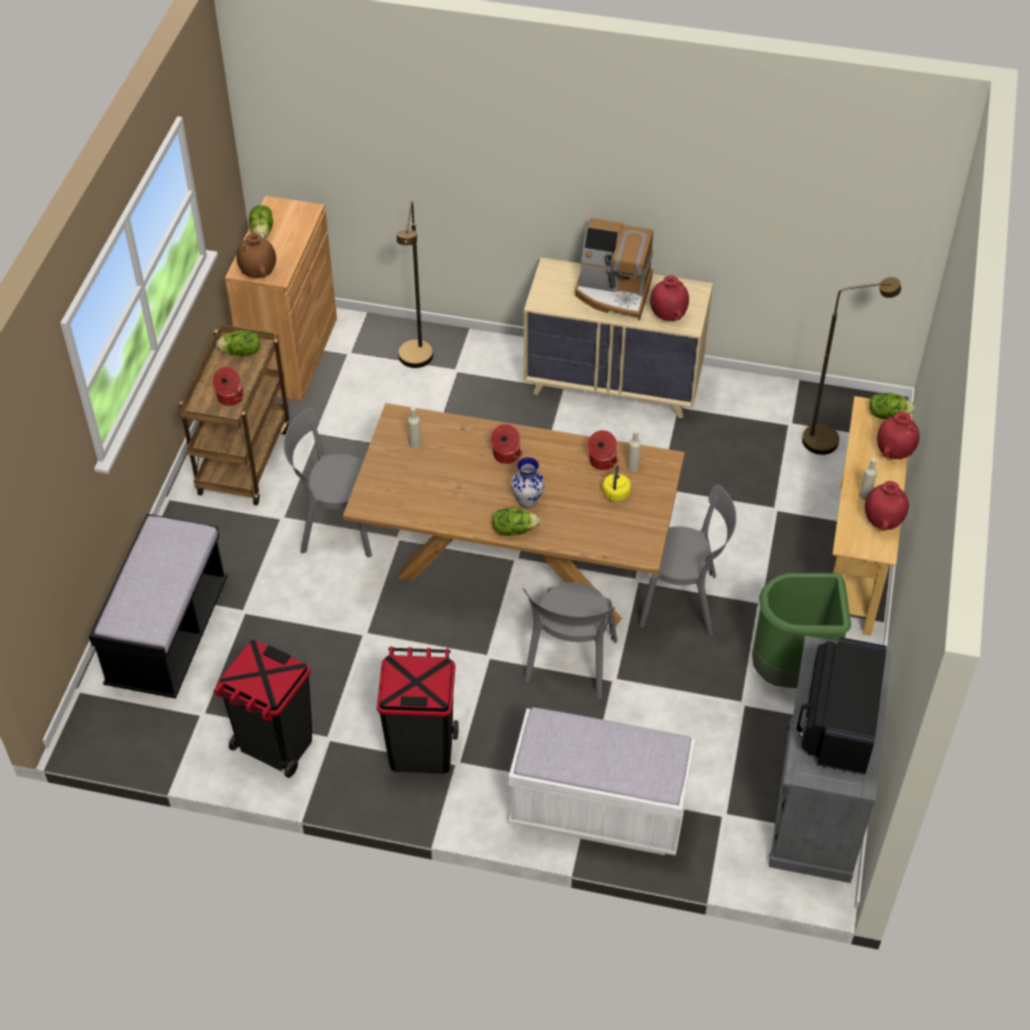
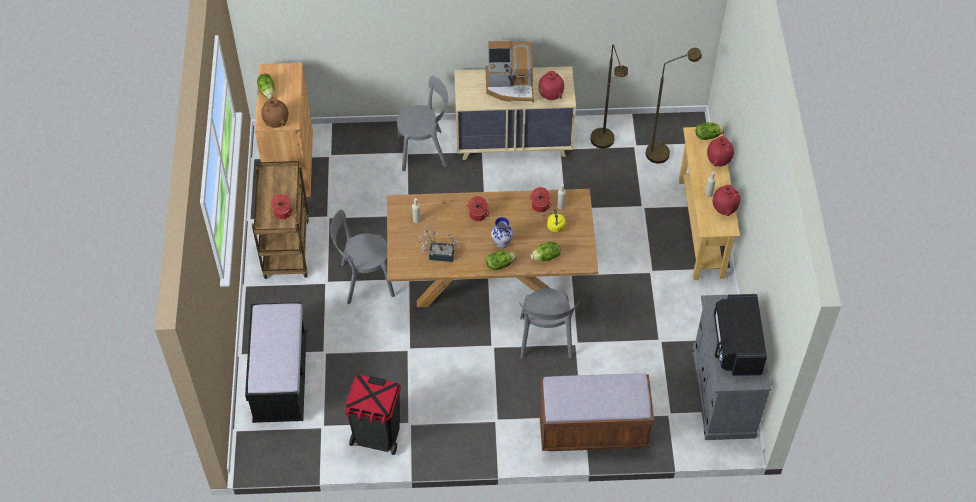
camera: 15 degrees left, 5 degrees up
(241, 352) = (278, 179): lettuce -> lettuce (546, 257)
(416, 363) = (377, 153): brown floor lamp -> brown floor lamp (604, 144)
(421, 750) = (470, 417): black trash can -> none
(429, 496) = (438, 254): none -> potted plant
(598, 811) = (593, 430): white bench -> brown bench
(682, 601) = (603, 282): grey chair -> grey chair (425, 150)
(792, 674) = (684, 314): green trash can -> none

